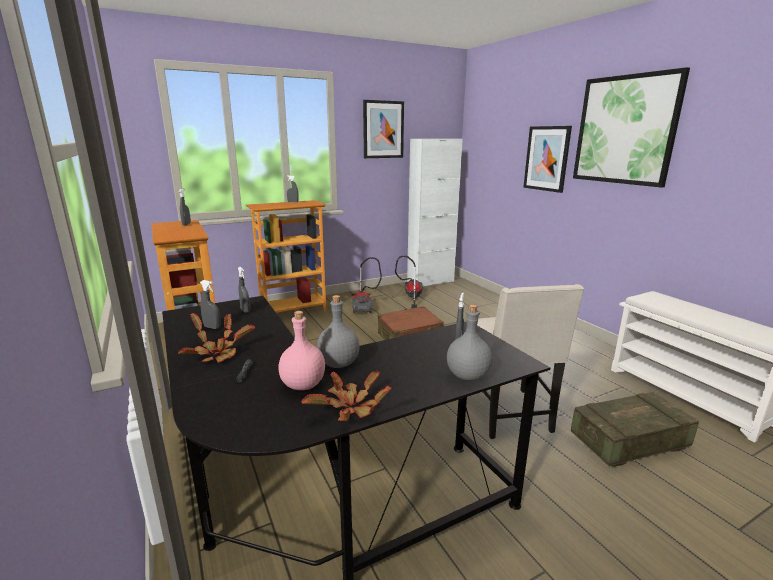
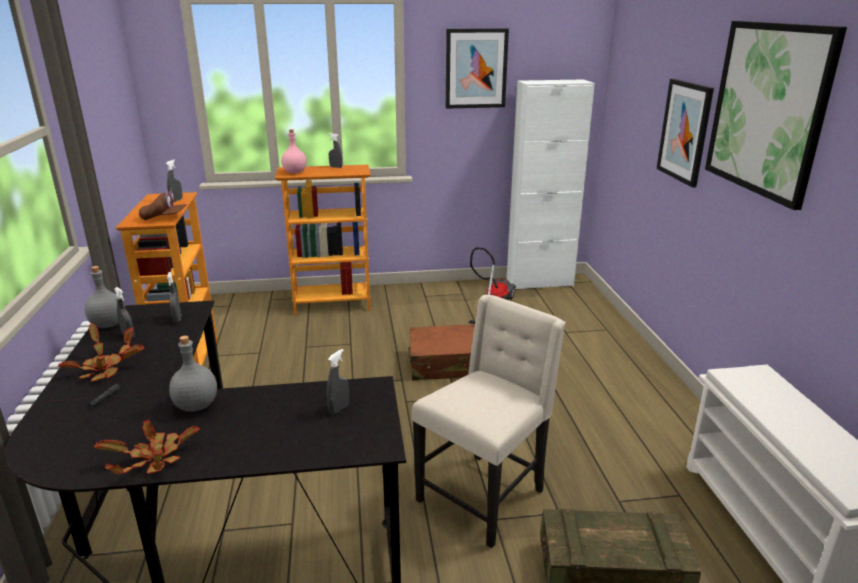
camera: 20 degrees right, 5 degrees up
(192, 234) = (164, 218): none -> brown cap
(304, 384) = (141, 423): pink bottle -> pink bottle (295, 172)
(364, 306) = (422, 307): vacuum cleaner -> none
(467, 376) = (302, 450): grey bottle -> grey bottle (108, 324)
(508, 414) = (483, 495): beige chair -> beige chair turned 150 degrees counterclockwise

